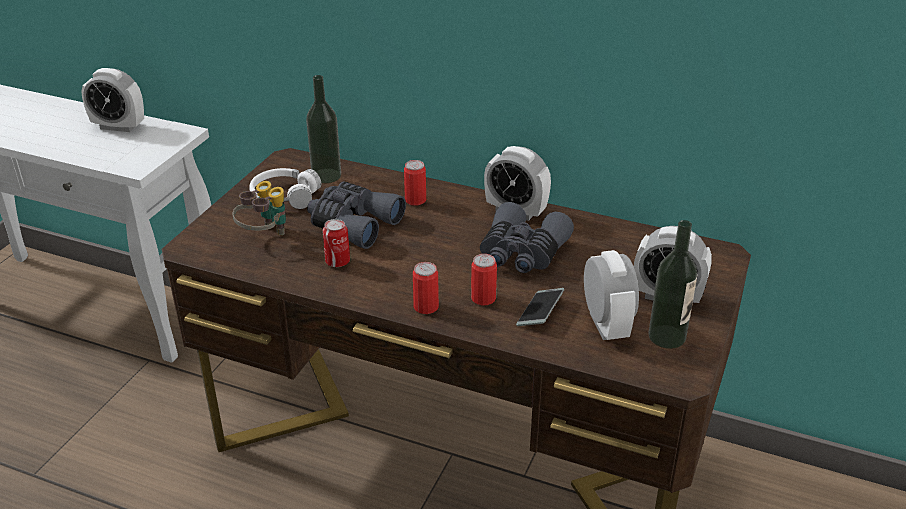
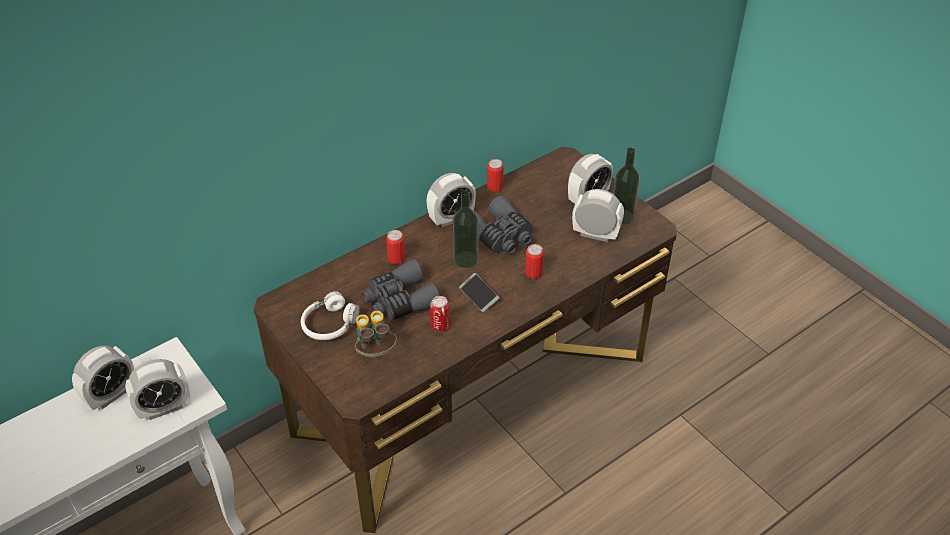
camera: 60 degrees left, 10 degrees up
(116, 154) = (164, 408): none -> alarm clock
(326, 176) = (321, 291): bottle -> bottle (465, 259)
(426, 307) = (523, 302): can -> can (495, 187)
(540, 312) = (565, 255): phone -> phone (479, 296)

